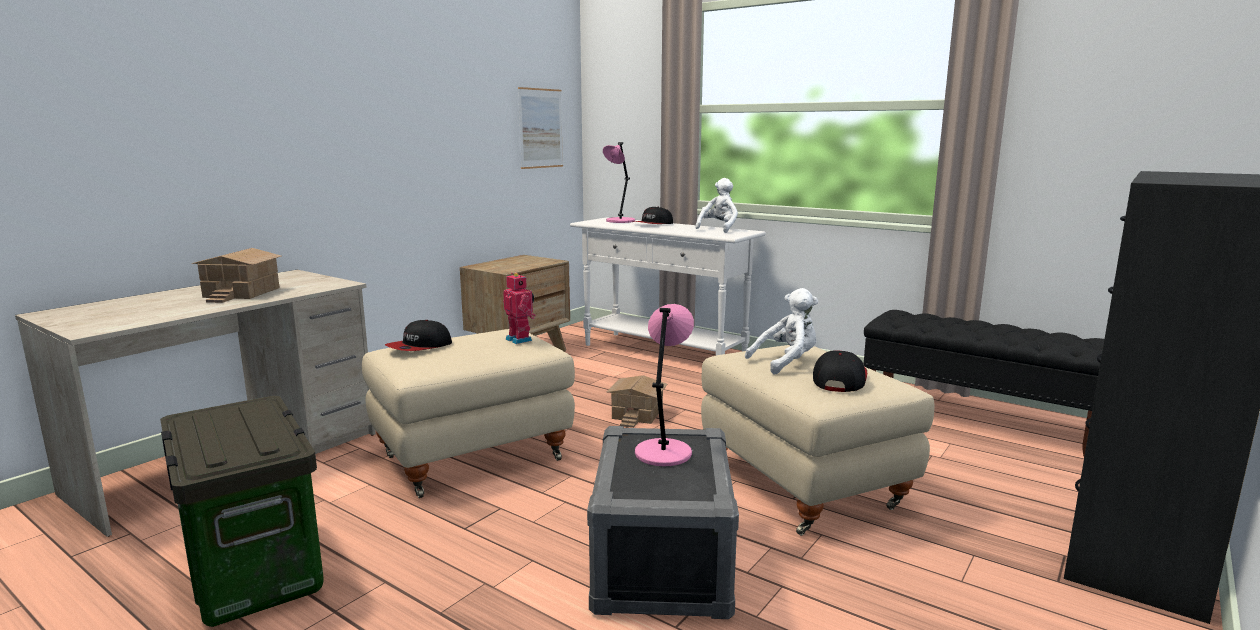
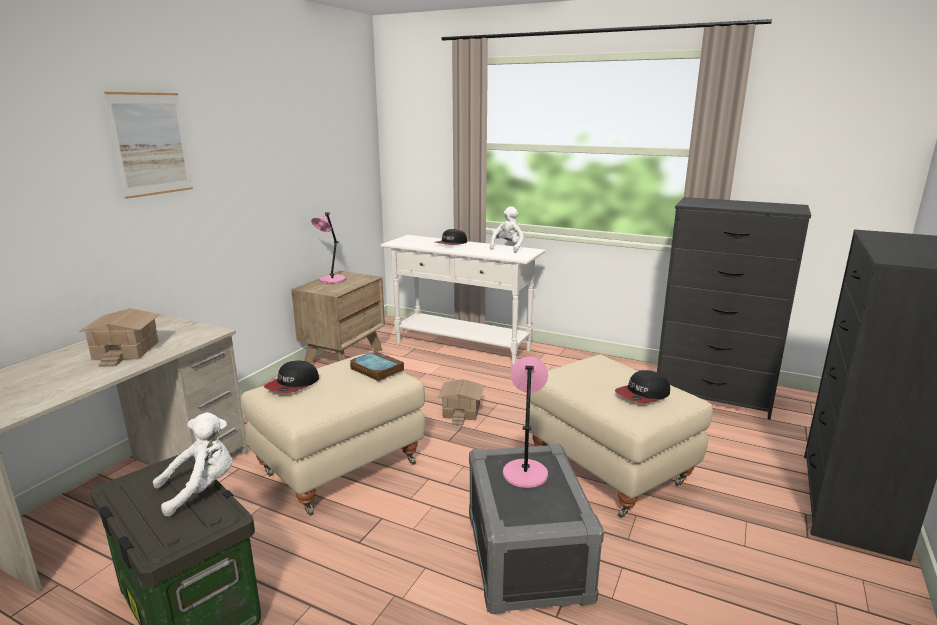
camera: 10 degrees left, 5 degrees up
(520, 339) = (375, 369): toy robot -> book
(541, 128) = (348, 161): picture -> picture (151, 144)
(619, 221) = (421, 240): pink table lamp -> pink table lamp (331, 280)
(786, 362) = (596, 379): white plush toy -> white plush toy (201, 489)
(839, 379) = (643, 395): cap -> cap turned 135 degrees counterclockwise
(976, 420) = (713, 395): black bench -> black dresser

